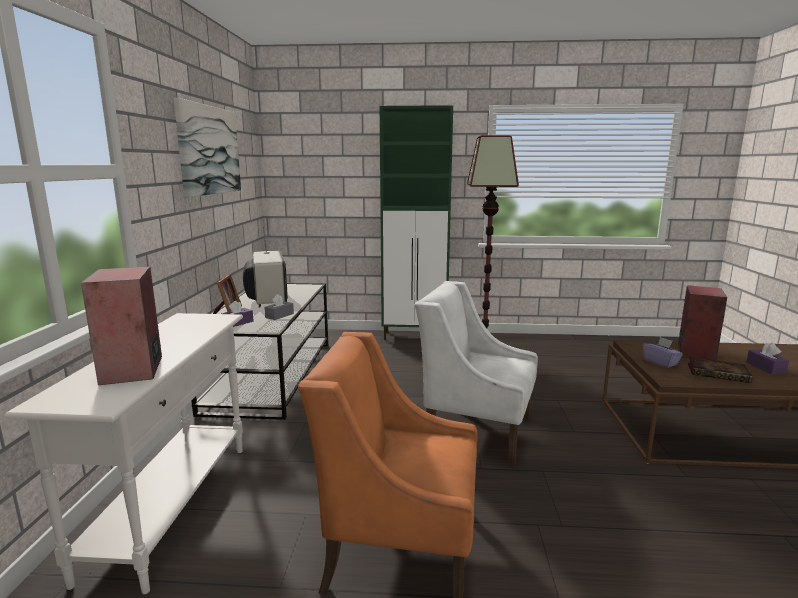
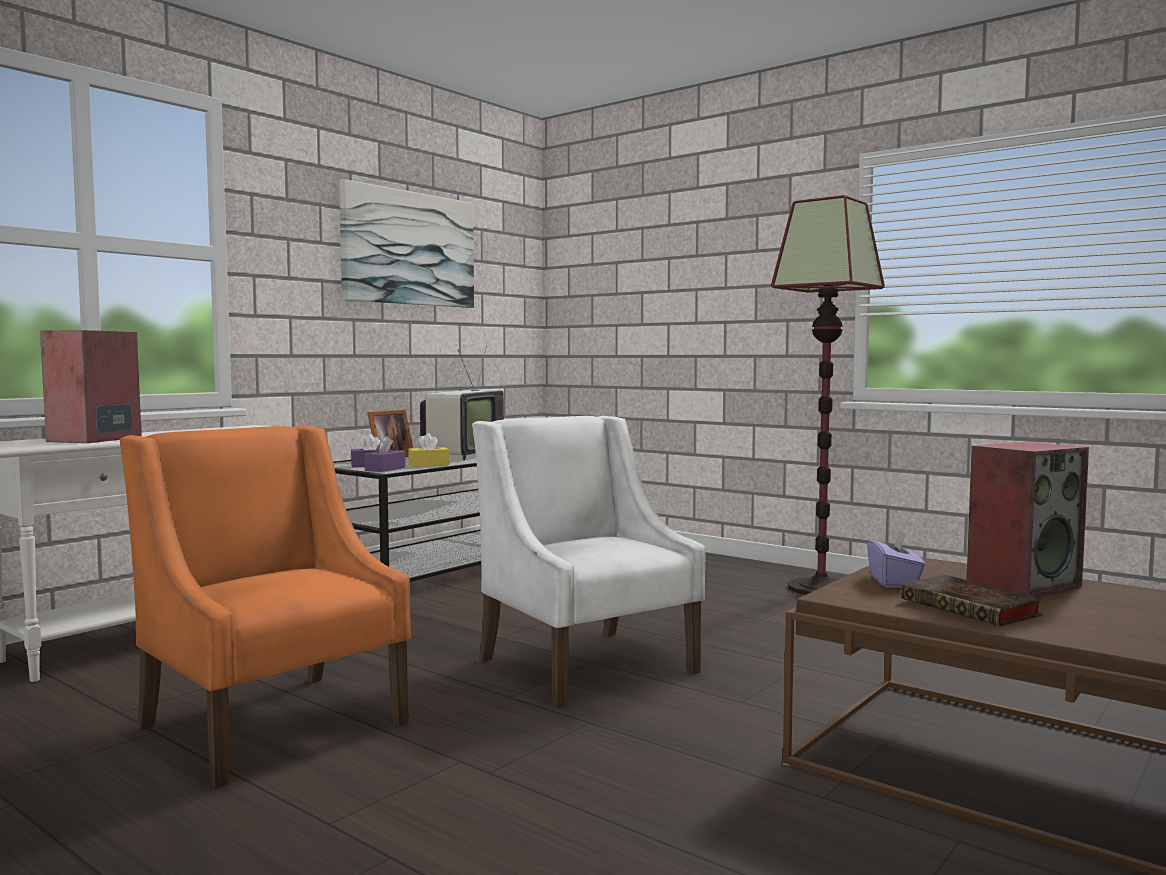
camera: 35 degrees right, 10 degrees down
(279, 315) = (429, 465): grey tissue box -> yellow tissue box
(415, 336) = (726, 562): green cabinet -> none
(765, 367) = (1121, 621): purple tissue box -> purple tissue box (385, 469)

